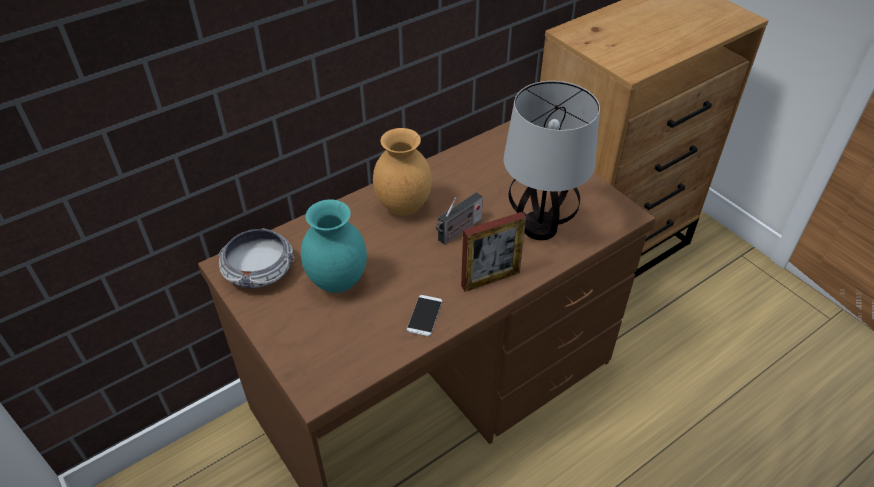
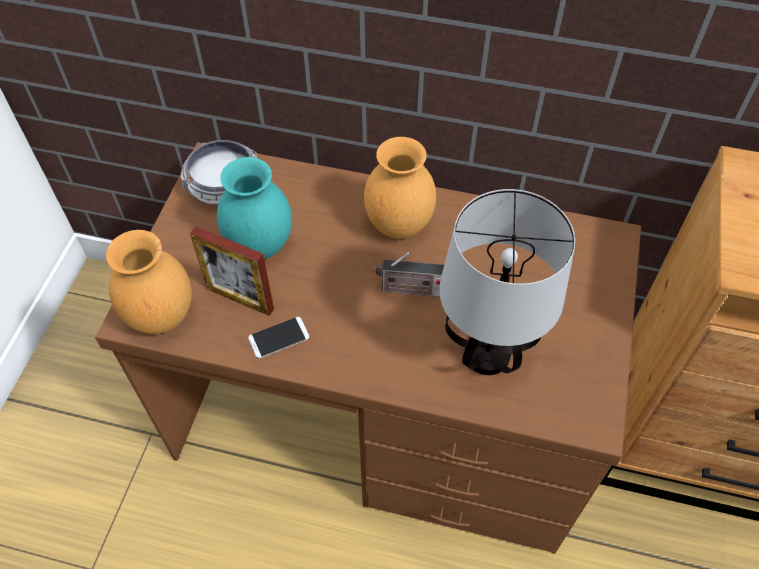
camera: 50 degrees right, 10 degrees up
(334, 371) = (161, 316): none -> brown vase
(490, 279) = (373, 359): picture frame -> picture frame (240, 298)

